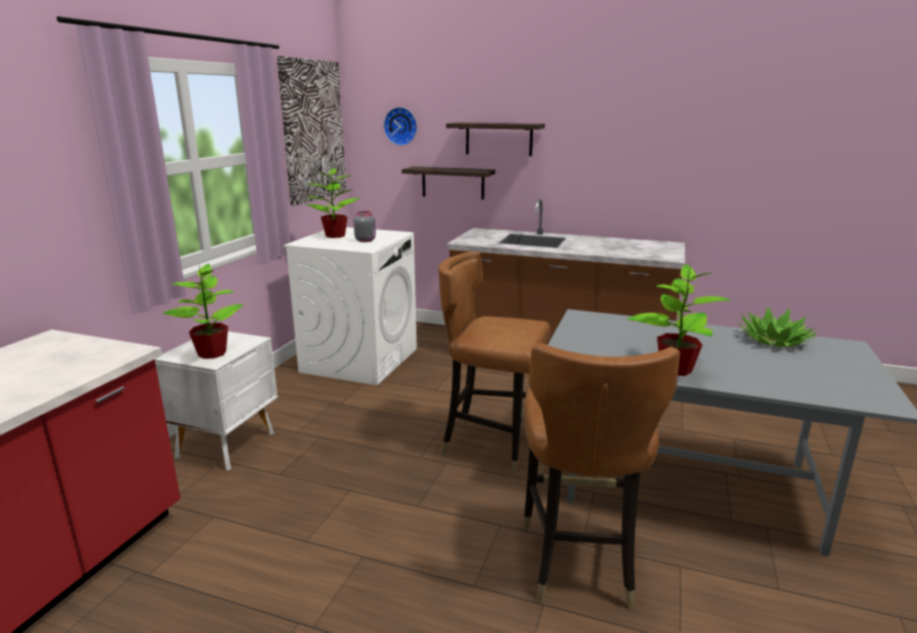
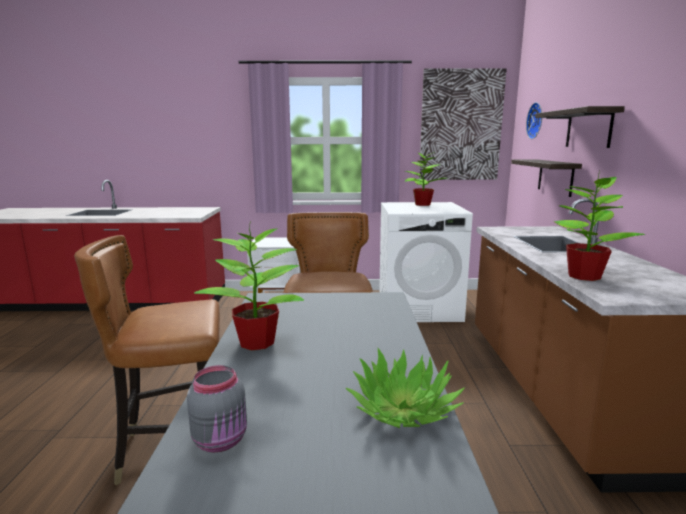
camera: 70 degrees right, 5 degrees down
(212, 353) = (267, 243): potted plant -> potted plant (584, 276)
(365, 240) = (421, 209): grey jar -> grey jar (222, 440)

